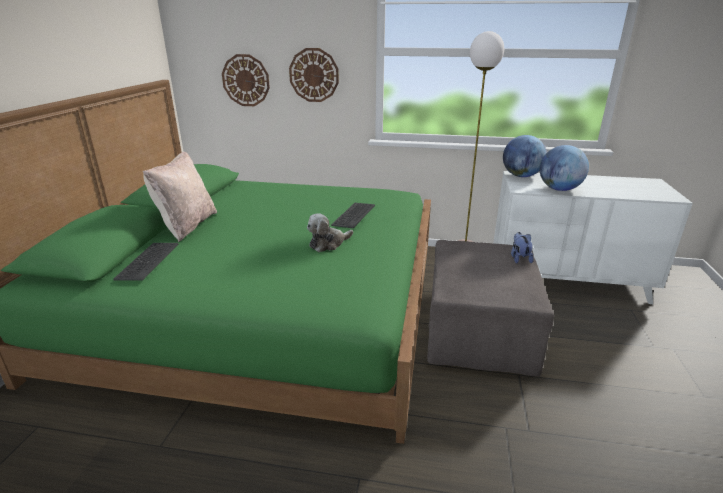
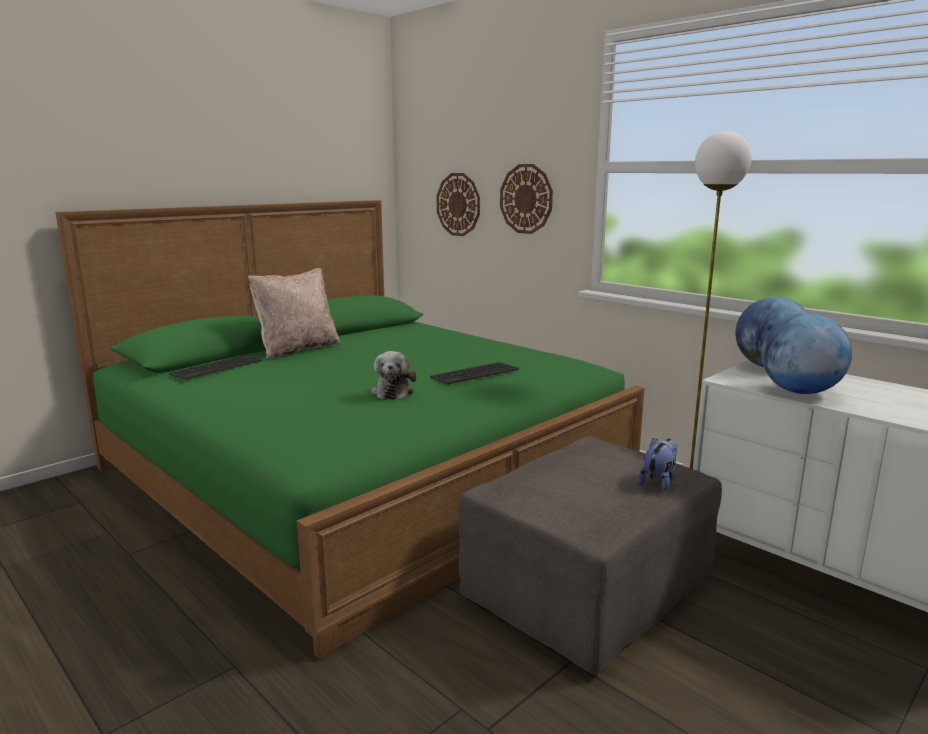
camera: 35 degrees right, 10 degrees down
(328, 244) = (393, 392): plush toy -> plush toy turned 90 degrees counterclockwise

